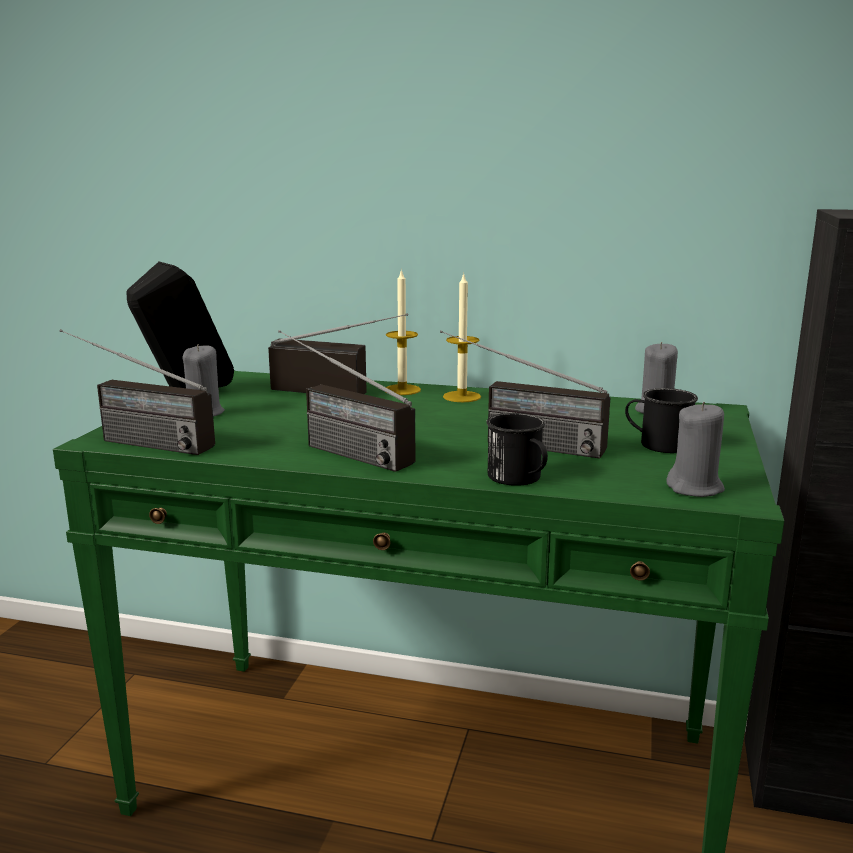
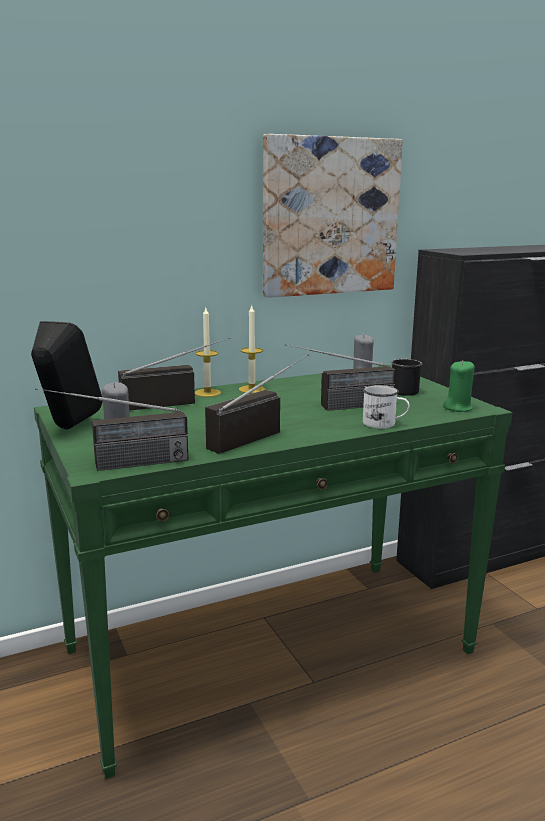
camera: 40 degrees left, 0 degrees up
(334, 448) = (258, 434): radio -> radio turned 135 degrees clockwise
(519, 479) = (384, 424): black mug -> white mug
(640, 147) = (329, 217): none -> picture
(695, 488) = (458, 408): grey candle -> green candle

